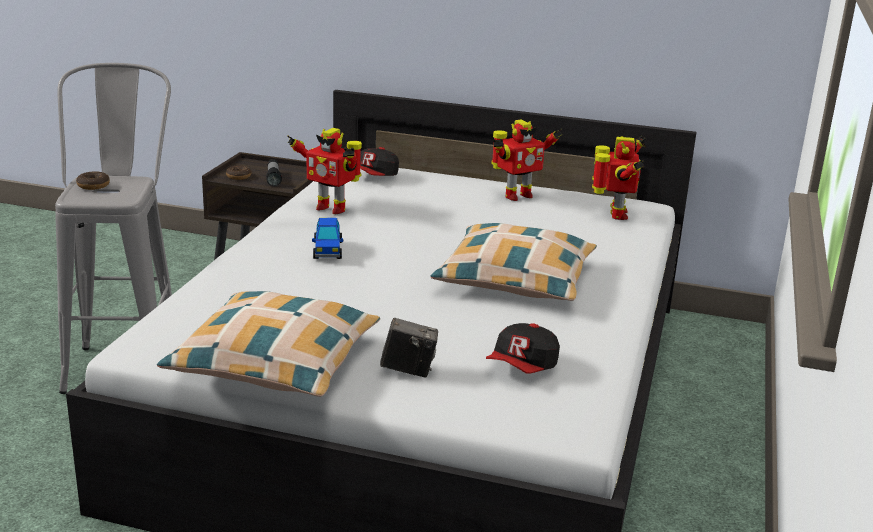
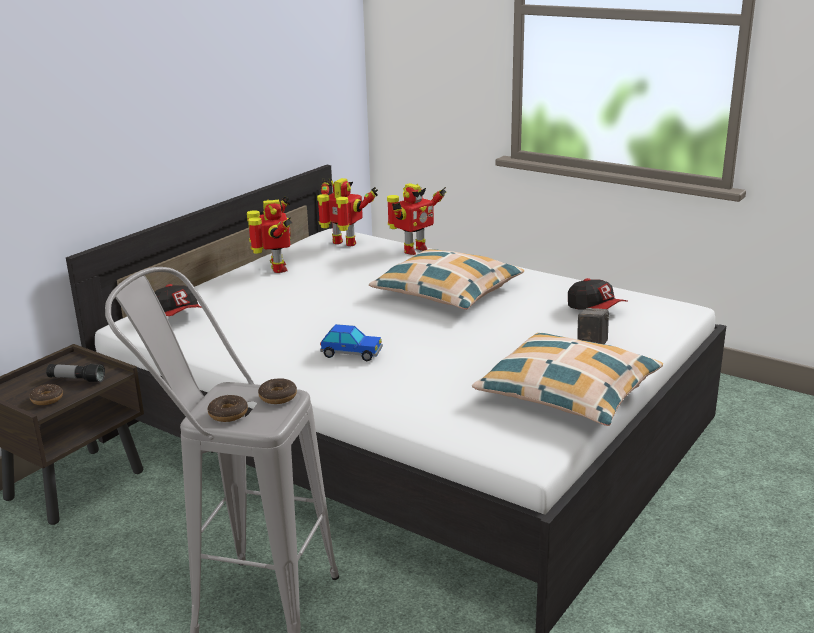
camera: 70 degrees left, 0 degrees up
(123, 196) = (278, 397): none -> donut
(331, 208) = (248, 342): toy robot -> toy robot (413, 250)

